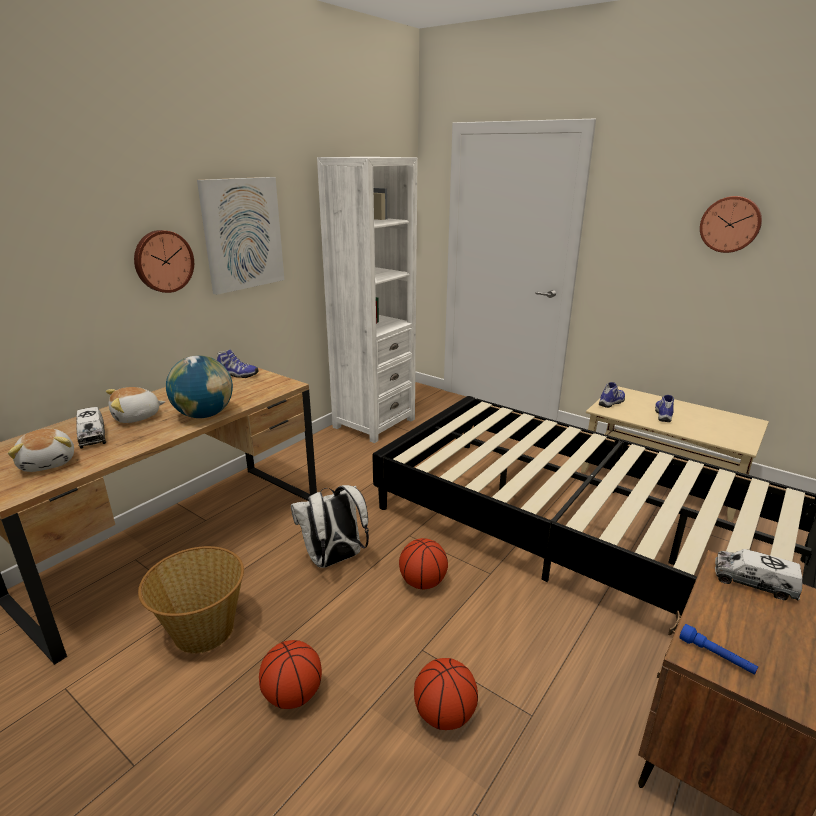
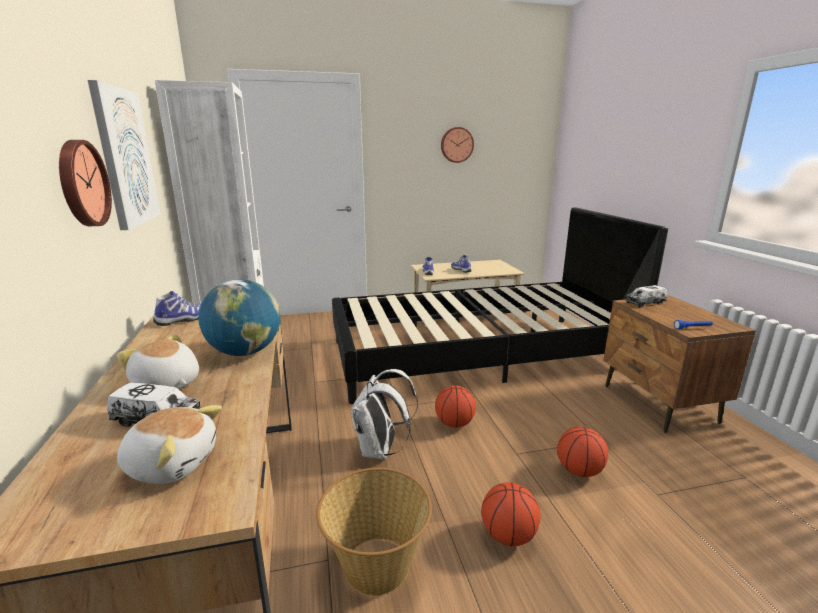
camera: 50 degrees left, 5 degrees down
(137, 417) = (166, 384): plush toy -> plush toy turned 120 degrees clockwise

